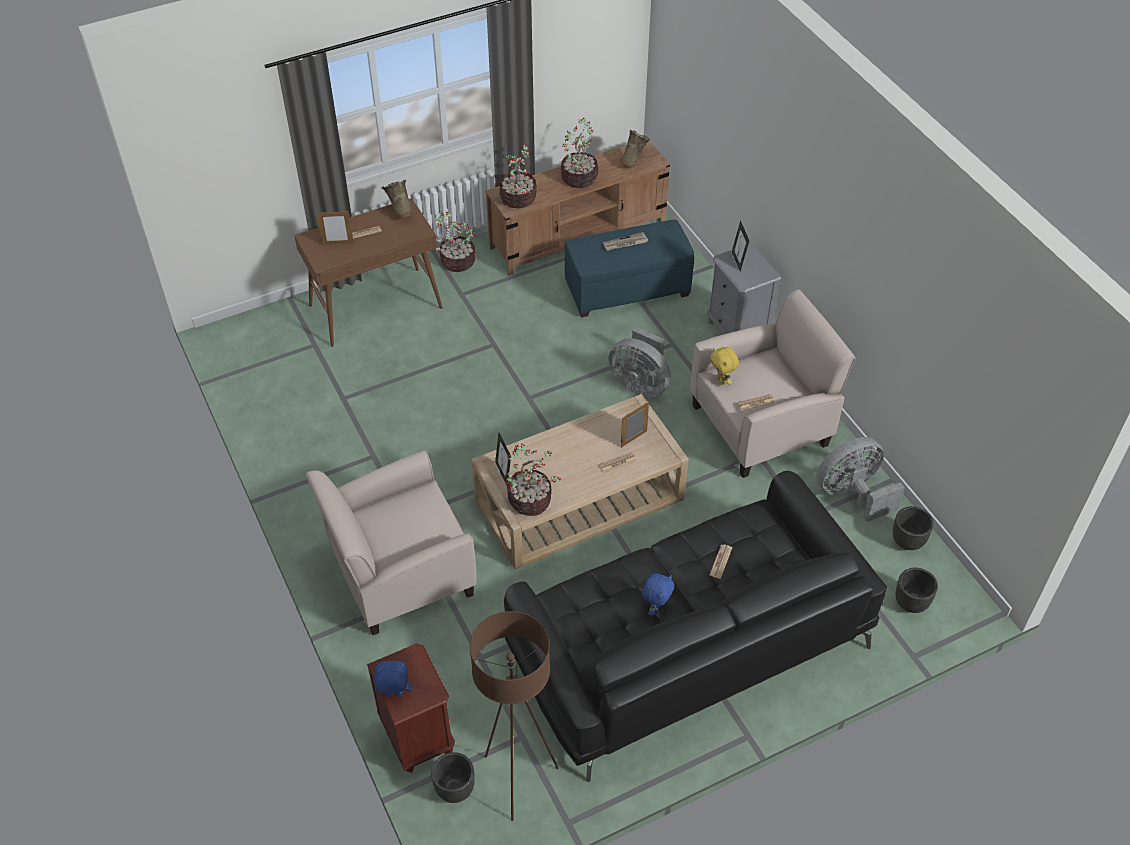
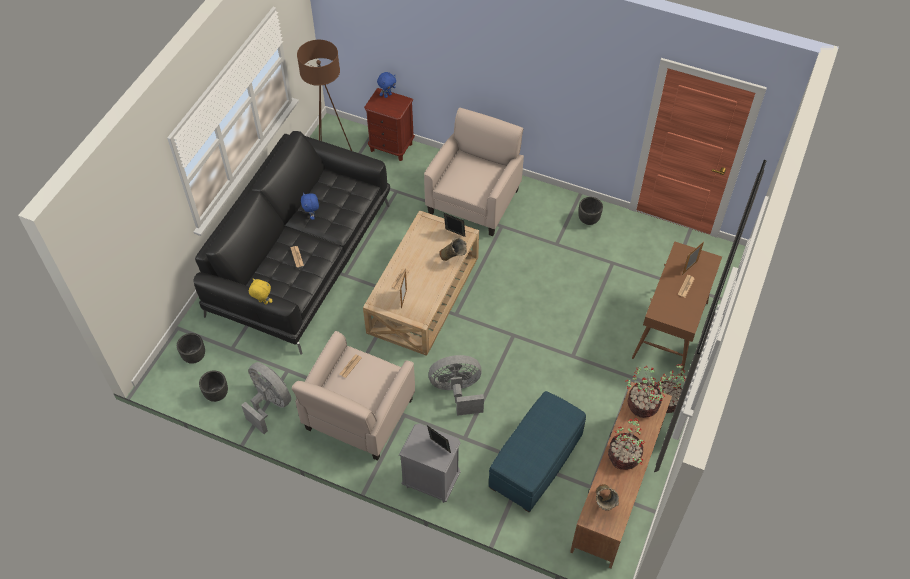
camera: 140 degrees right, 5 degrees up
(400, 213) = (686, 316): beige vase -> beige vase (453, 259)
(455, 789) = (355, 140): black planter -> black planter (588, 220)
(531, 500) = (425, 229): potted plant -> none
(625, 243) = (543, 437): newspaper -> none
(722, 380) = (384, 370): yellow plush toy -> yellow plush toy (262, 302)
(851, 494) = (269, 404): grey fan -> grey fan turned 75 degrees counterclockwise

